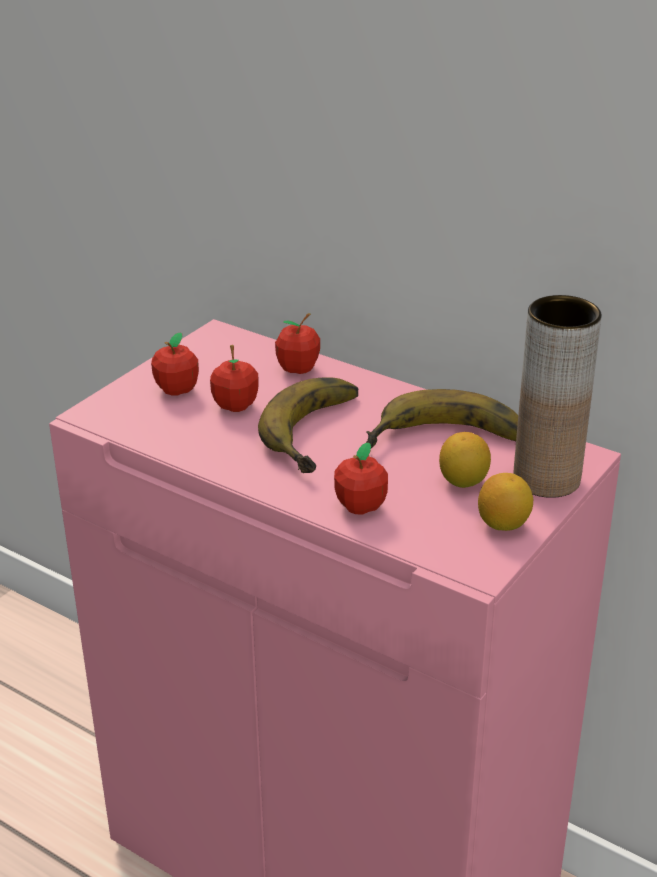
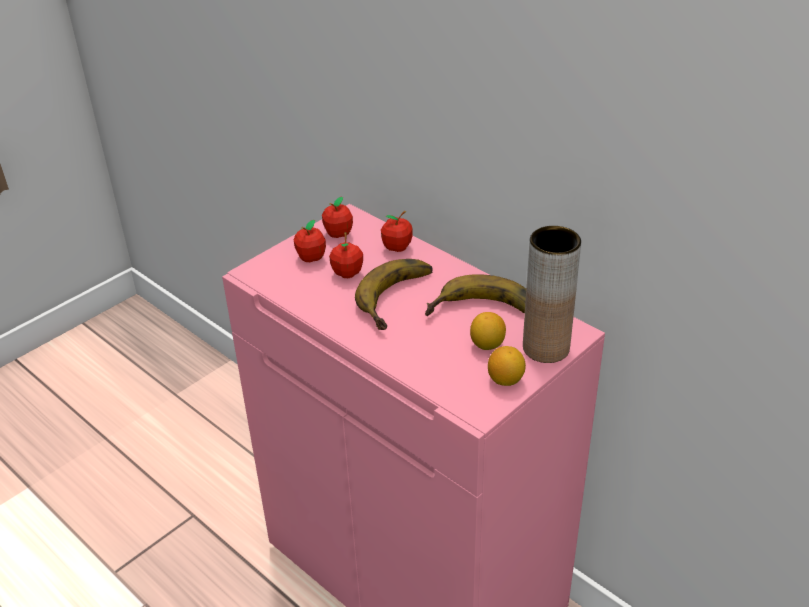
camera: 10 degrees right, 5 degrees up
(360, 506) = (412, 358): apple -> apple (338, 234)

